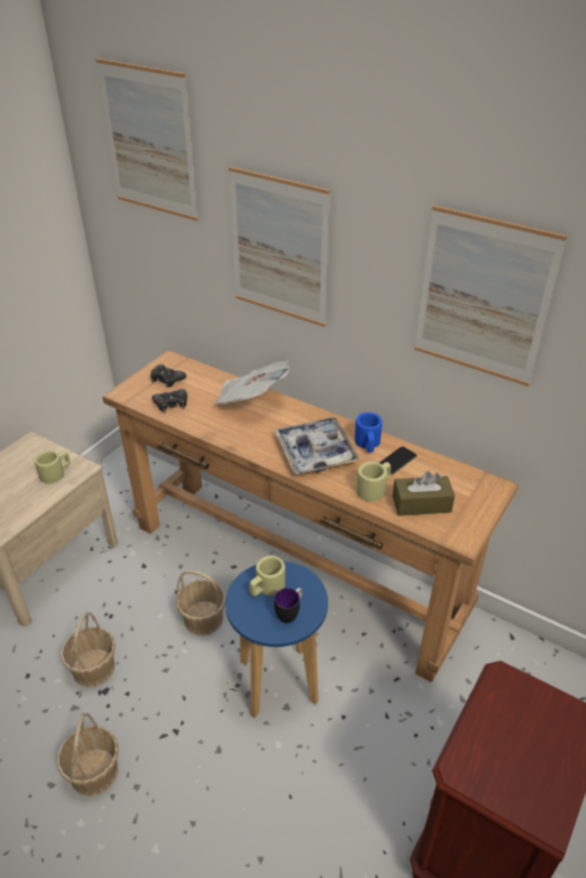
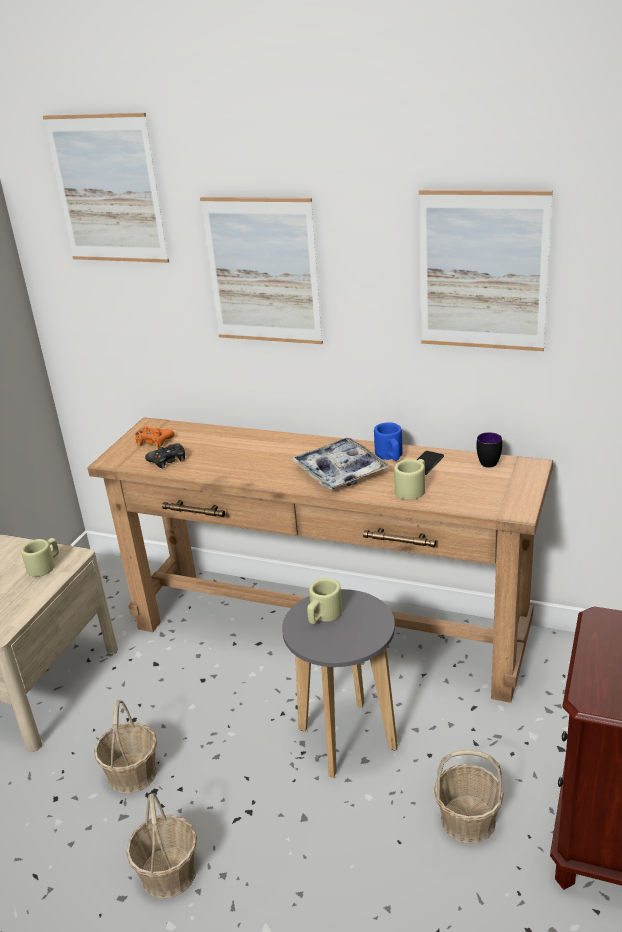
camera: 10 degrees left, 10 degrees down
(167, 379) = (153, 441): black game controller -> orange game controller
(203, 618) = (242, 698): basket -> basket (467, 820)
(251, 399) = (252, 442): newspaper -> none
(278, 681) = (347, 738): blue stool -> grey stool
(290, 613) = (357, 632): mug -> mug (490, 461)
(421, 504) = (465, 492): brown tissue box -> none

